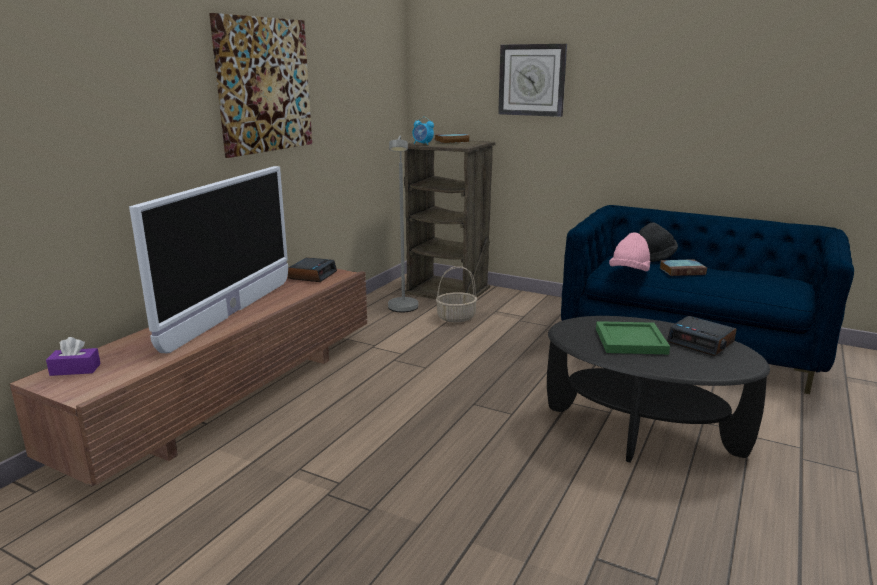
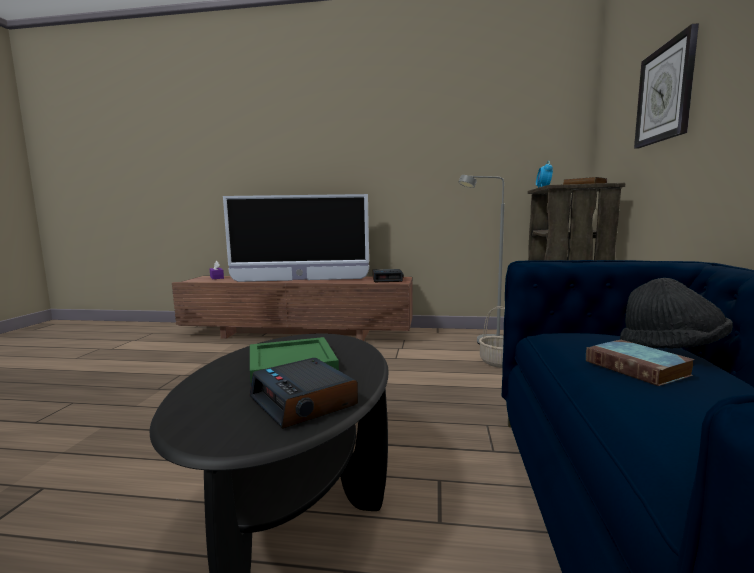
camera: 70 degrees right, 10 degrees down
(264, 85) = (386, 141): picture -> none
(629, 272) = (549, 339): pink hat -> none
(701, 342) = (304, 402): alarm clock -> alarm clock turned 60 degrees counterclockwise

